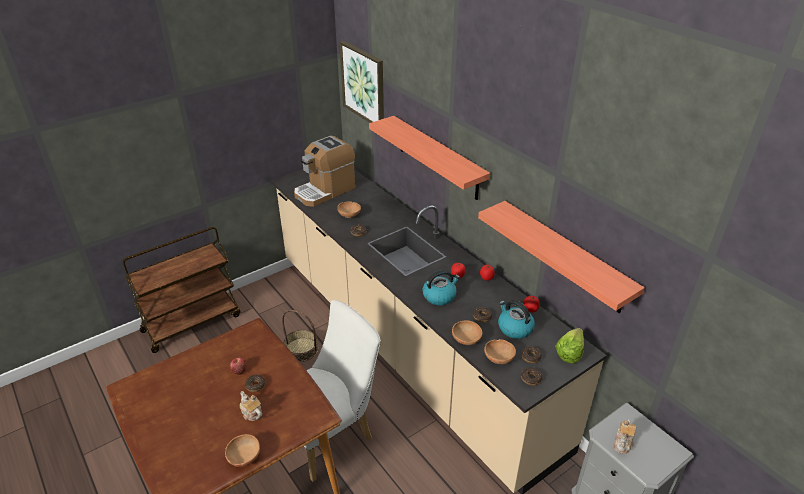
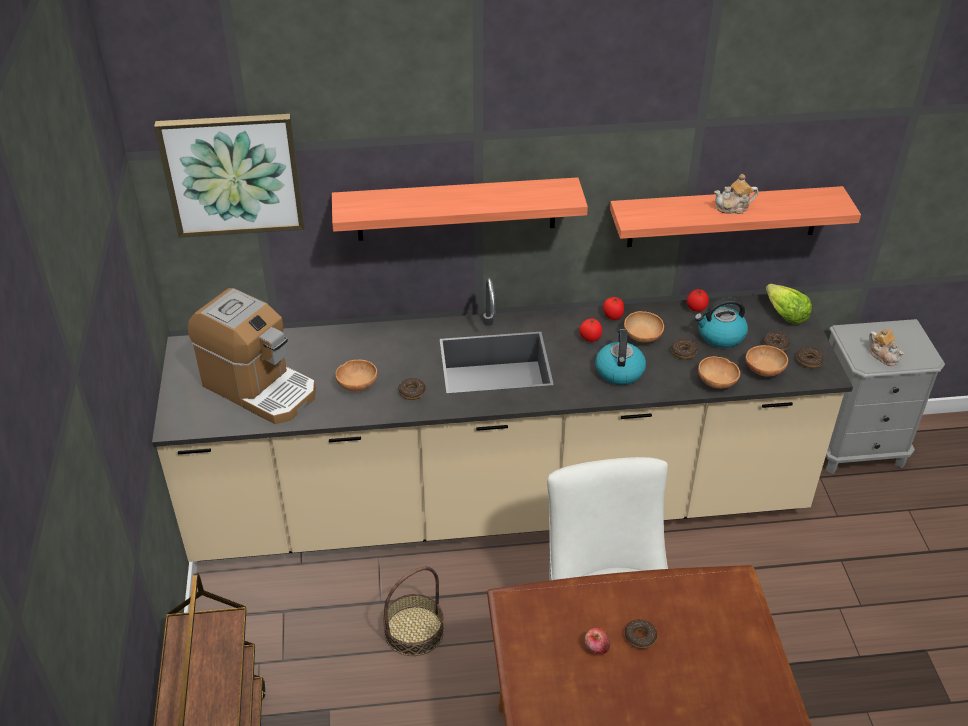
camera: 60 degrees left, 5 degrees up
(243, 458) = (772, 690): brown bowl -> brown bowl (642, 338)
(251, 412) = (692, 657): teapot -> teapot (733, 207)
(325, 191) = (259, 388): coffee machine -> coffee machine turned 45 degrees counterclockwise

